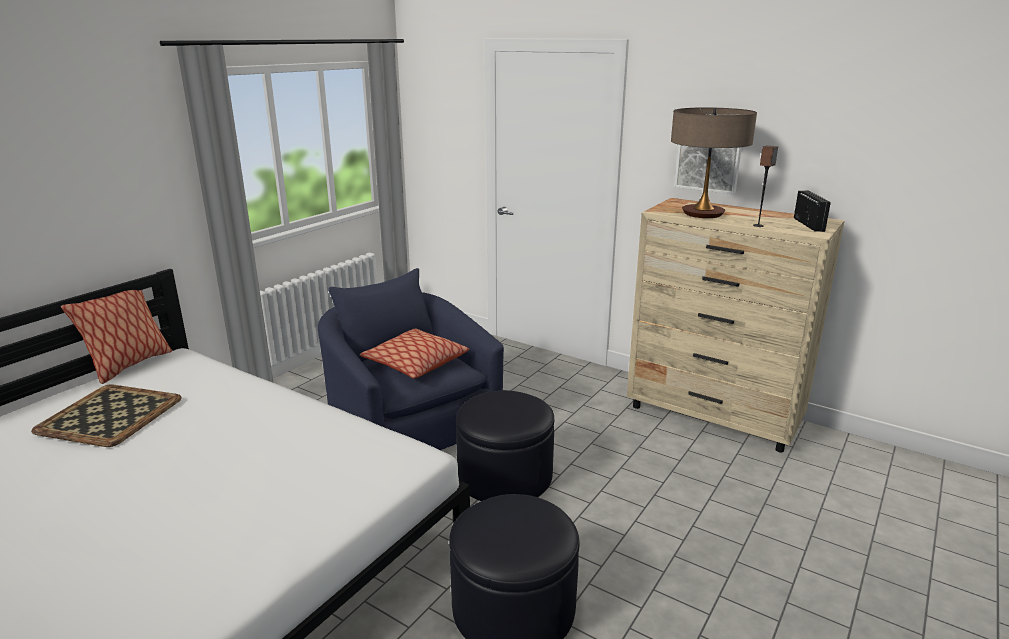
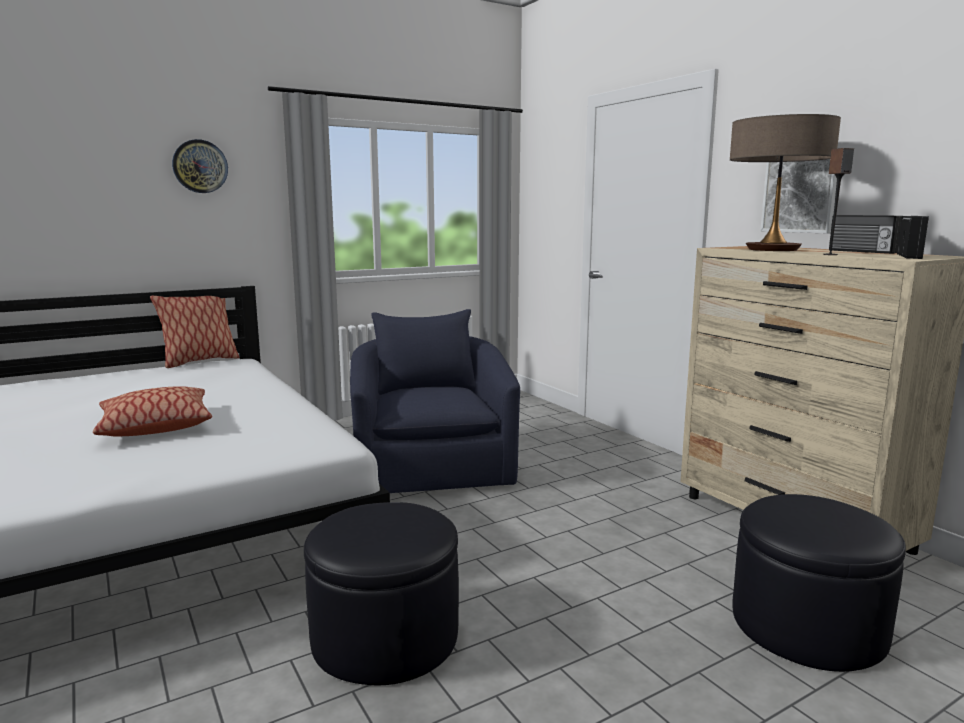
camera: 25 degrees right, 10 degrees down
(90, 142) = (200, 166): none -> wall clock
(110, 414) = (144, 383): tray -> none
(415, 363) = (432, 395): pillow -> pillow (155, 426)
(505, 476) = (485, 525): black ottoman -> black ottoman (807, 625)
(764, 213) = (861, 251): none -> radio

